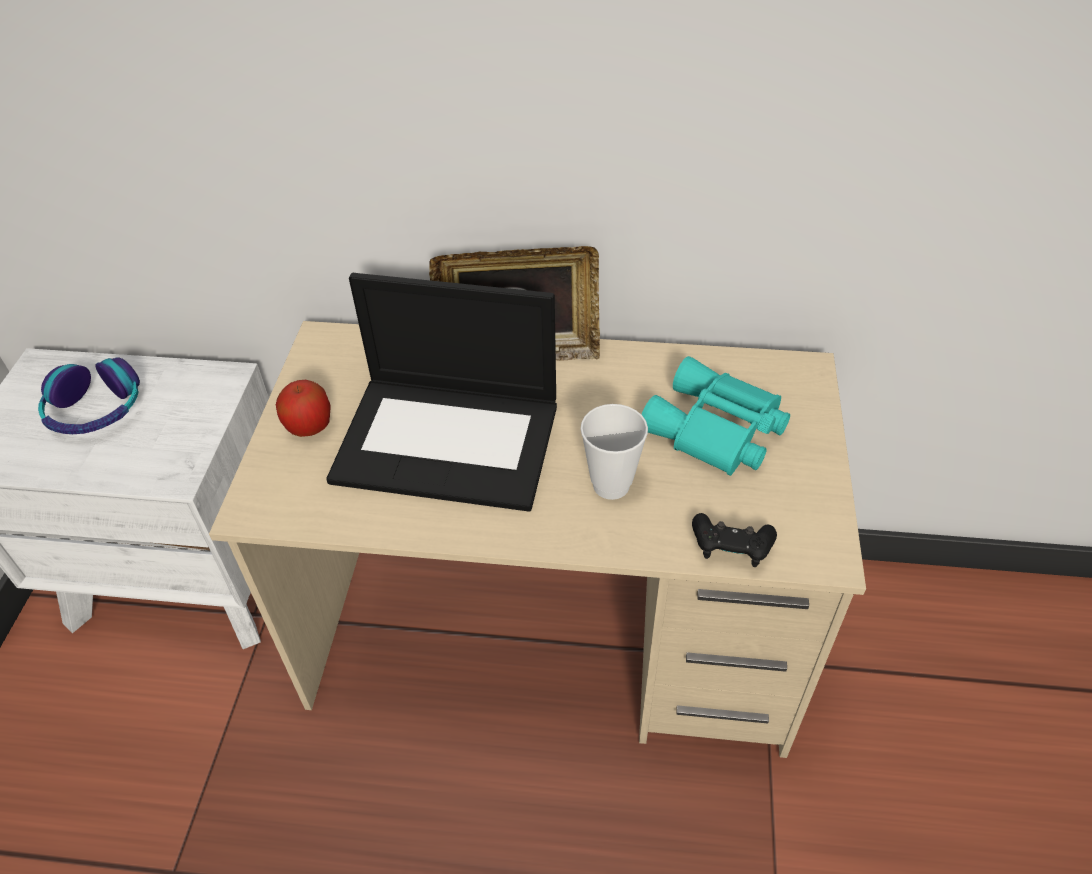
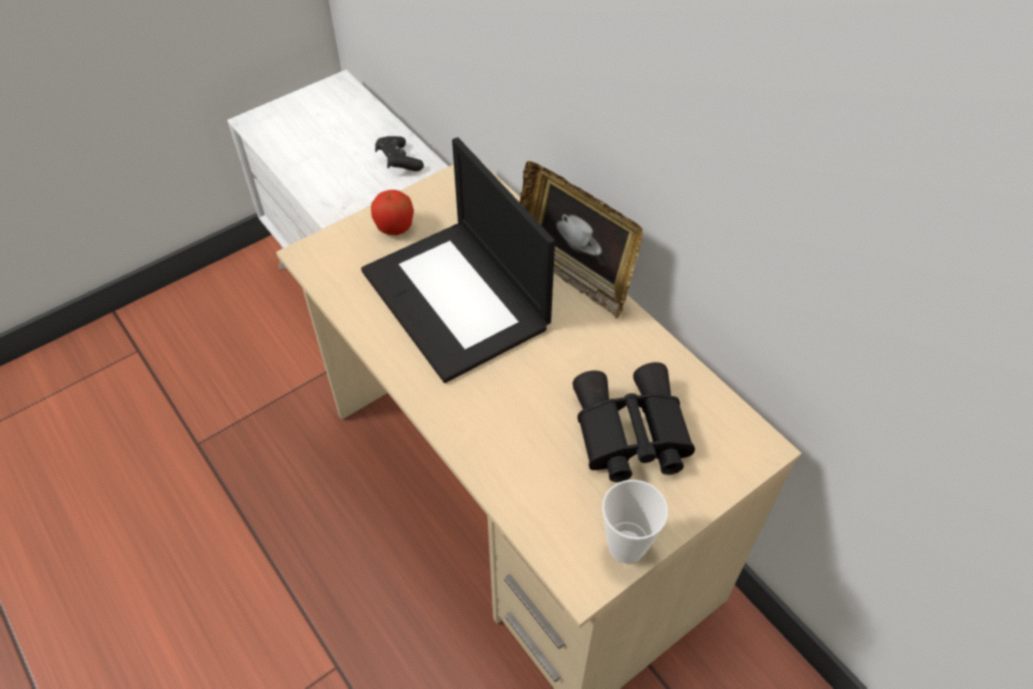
camera: 45 degrees right, 5 degrees up
(95, 410) = (336, 134): headphones -> none
(611, 485) = (512, 409): cup -> cup (626, 546)
(715, 431) = (628, 433): turquoise binoculars -> black binoculars
(730, 549) = (528, 516): black game controller -> black game controller (398, 162)

